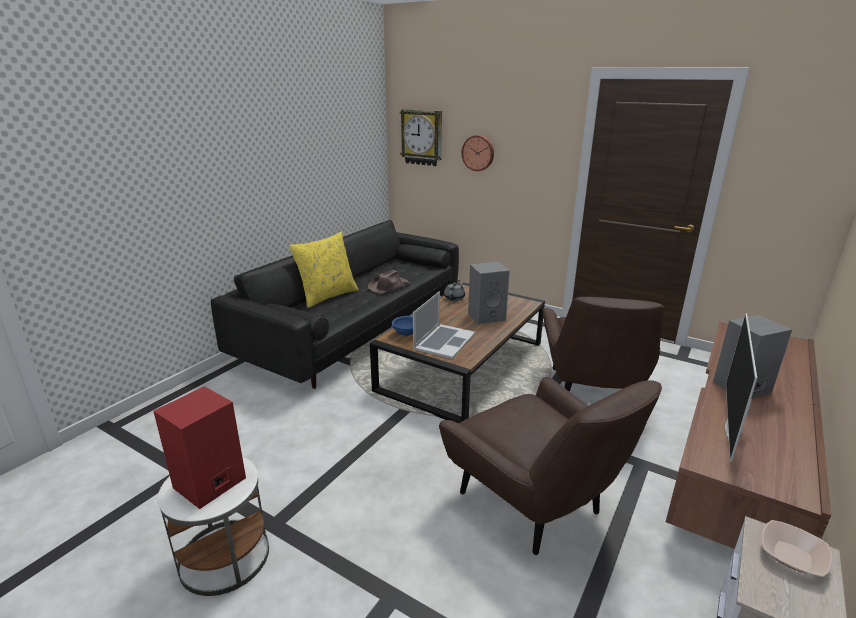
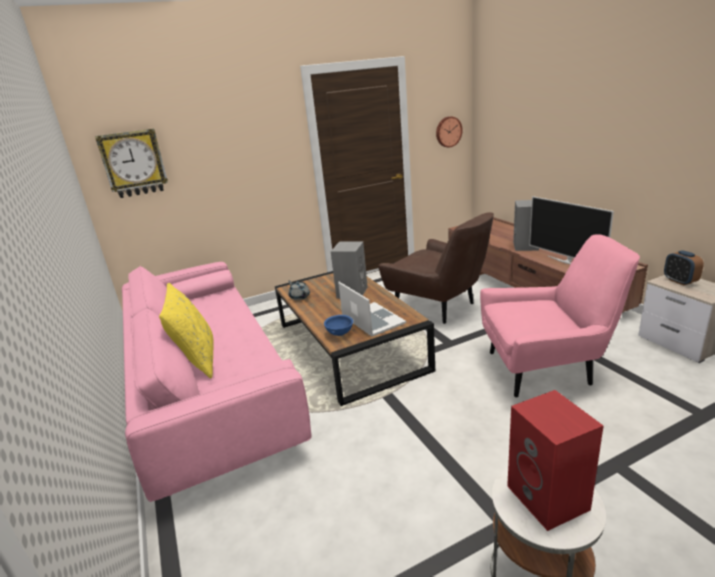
camera: 55 degrees left, 0 degrees up
(355, 328) = (209, 388): black sofa -> pink sofa
(388, 286) = (230, 321): brown hat -> none
(478, 153) = (211, 163): wall clock -> wall clock (448, 132)
(537, 507) = (545, 369): brown armchair -> pink armchair
(792, 556) = (680, 281): bowl -> alarm clock

